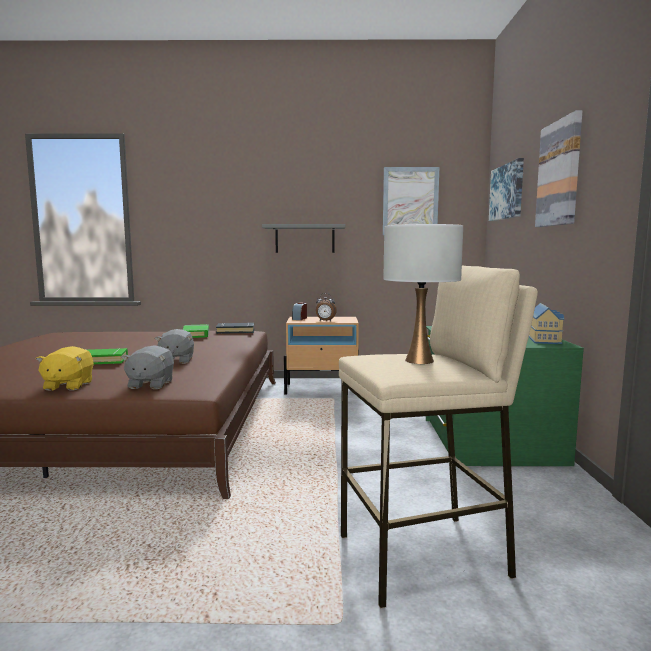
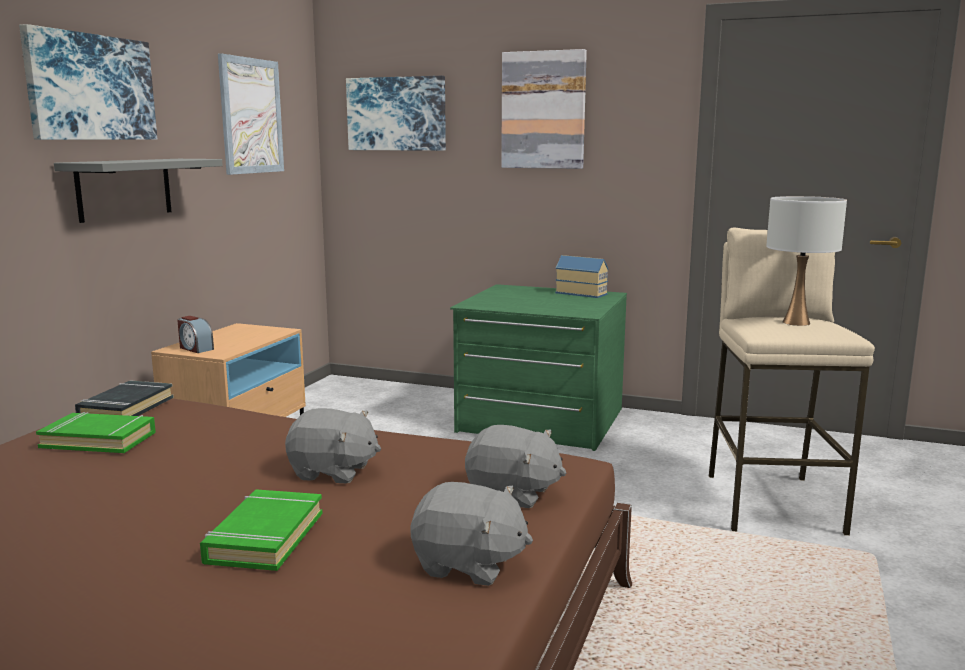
camera: 70 degrees left, 5 degrees up
(68, 386) = (469, 565): yellow plush toy -> grey plush toy
(290, 191) = (90, 87): none -> picture
(325, 321) = (252, 339): alarm clock -> none

